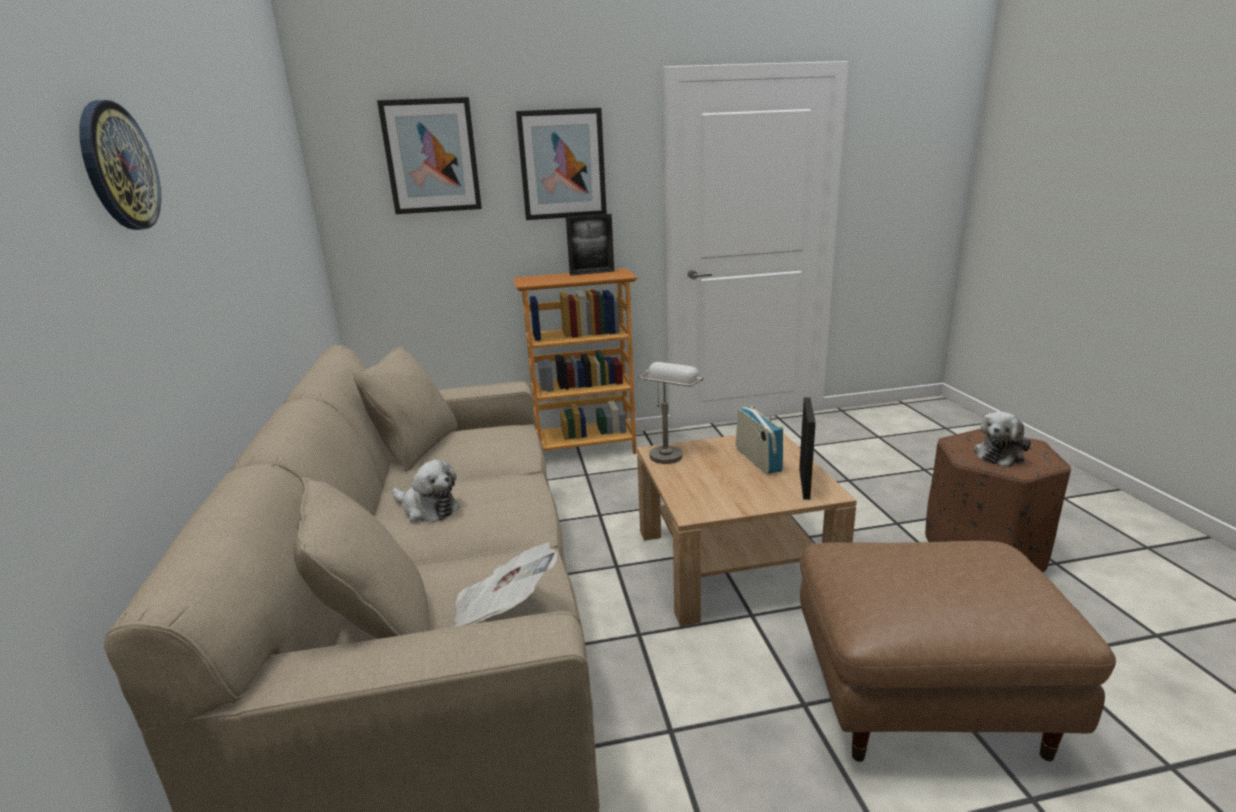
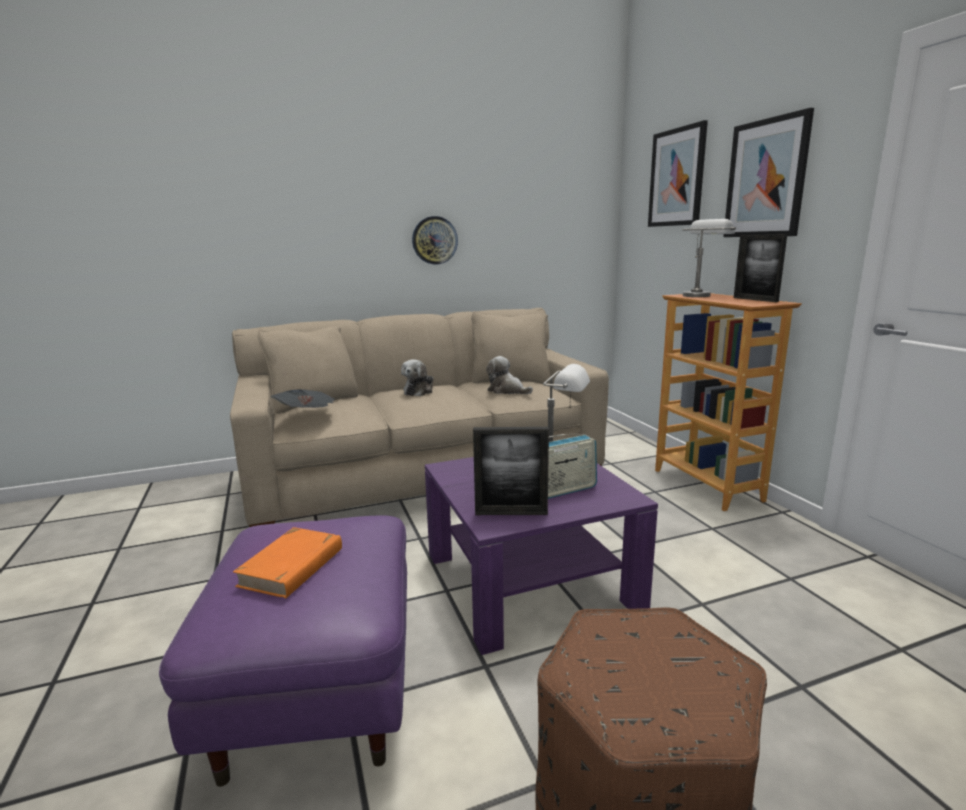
camera: 80 degrees right, 5 degrees down
(118, 167) = (345, 180): wall clock -> wall clock (434, 240)
(536, 279) = (700, 295): none -> grey table lamp
(734, 561) = (530, 579): brown coffee table -> purple coffee table
(920, 702) = (318, 691): brown ottoman -> purple ottoman
(953, 584) = (292, 567): none -> orange book
(1000, 454) = (627, 660): plush toy -> plush toy (507, 391)

